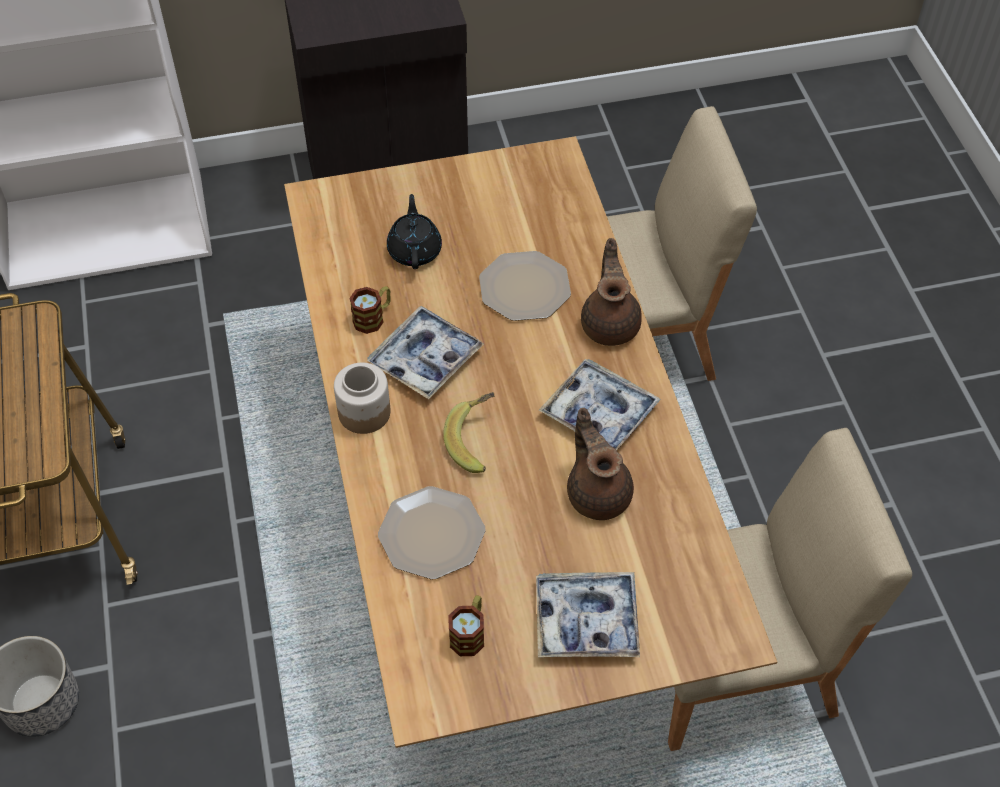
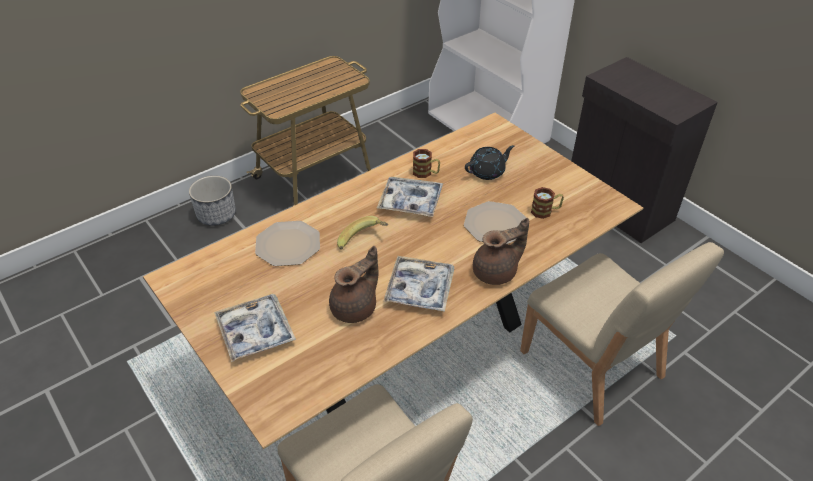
camera: 65 degrees right, 10 degrees down
(363, 413) = (357, 191): jar -> none
(470, 633) = (226, 282): mug -> mug (545, 211)

